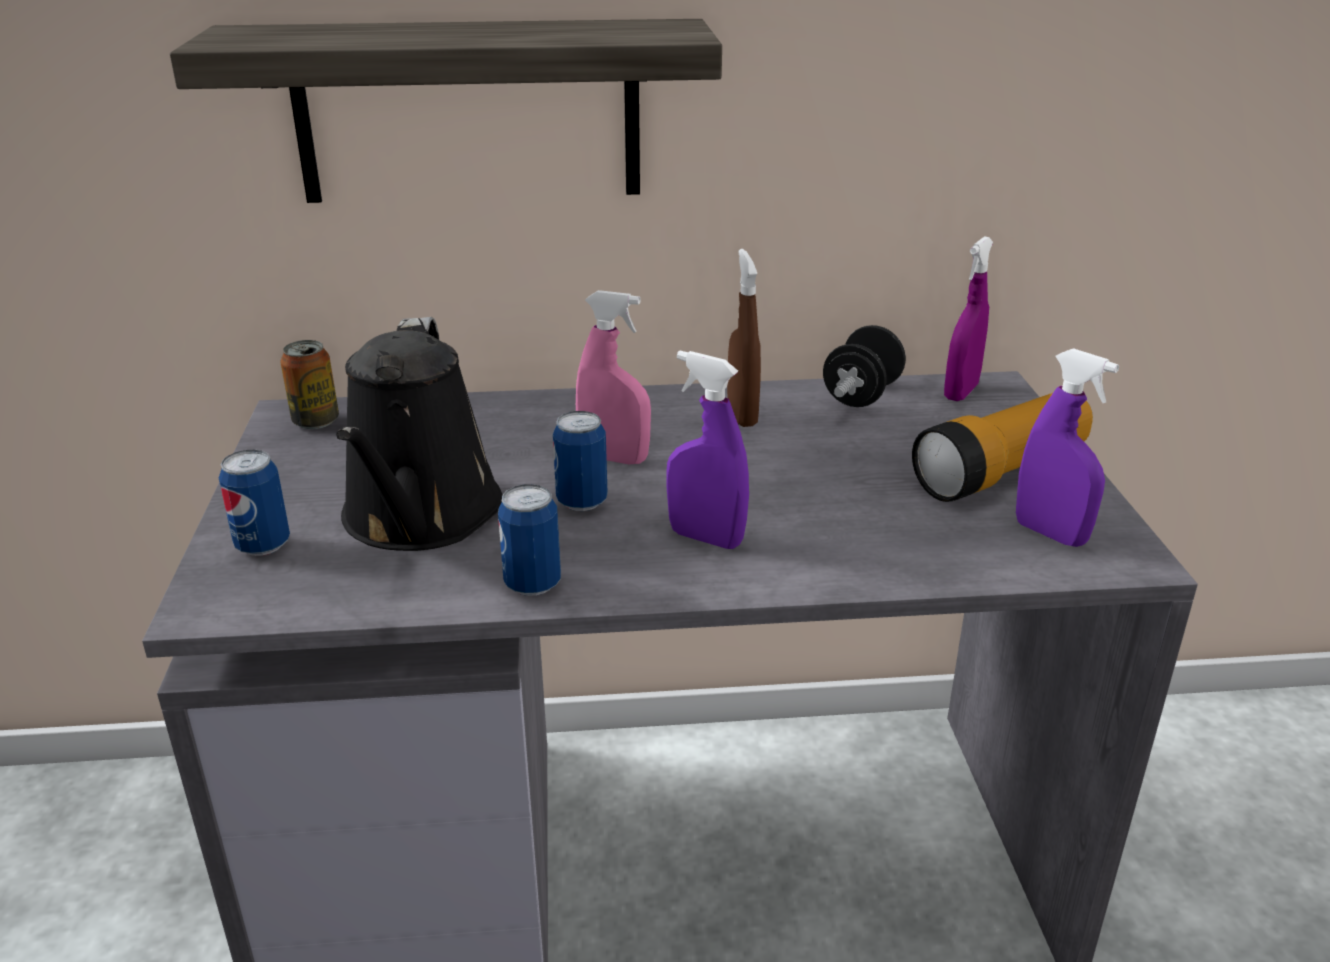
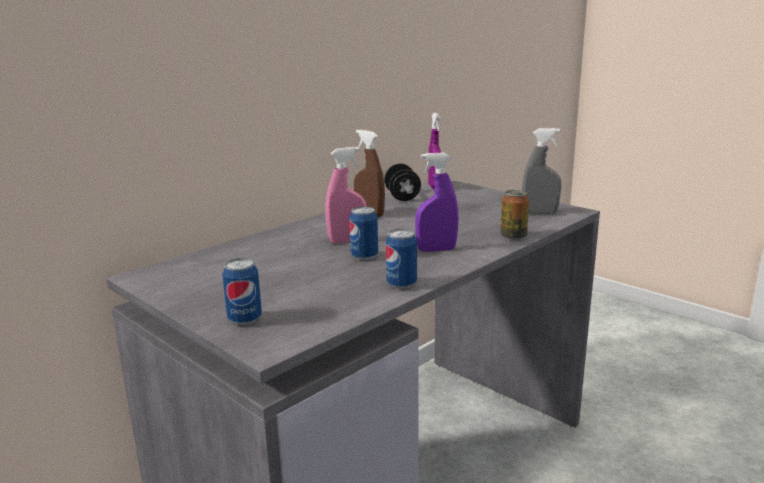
camera: 40 degrees left, 10 degrees down
(315, 421) = (164, 274): can -> can (513, 236)
(420, 518) = (304, 284): black watering can -> none
(468, 112) = (212, 77): shelf -> none
(1001, 472) = (493, 203): flashlight -> none
(1050, 533) = (539, 212): purple spray bottle -> grey spray bottle

